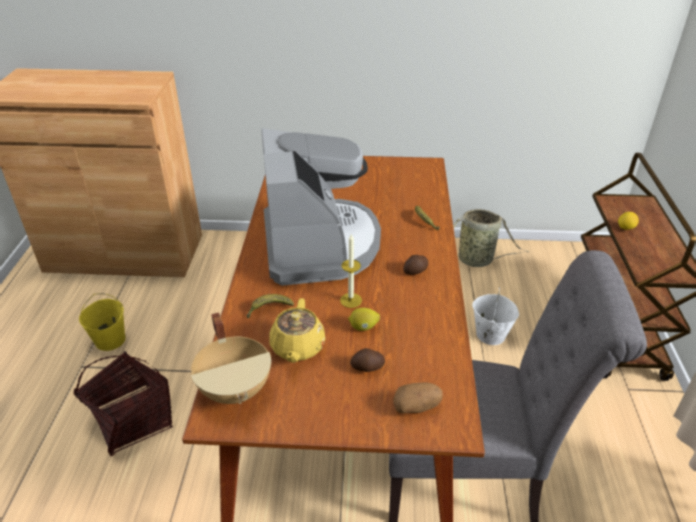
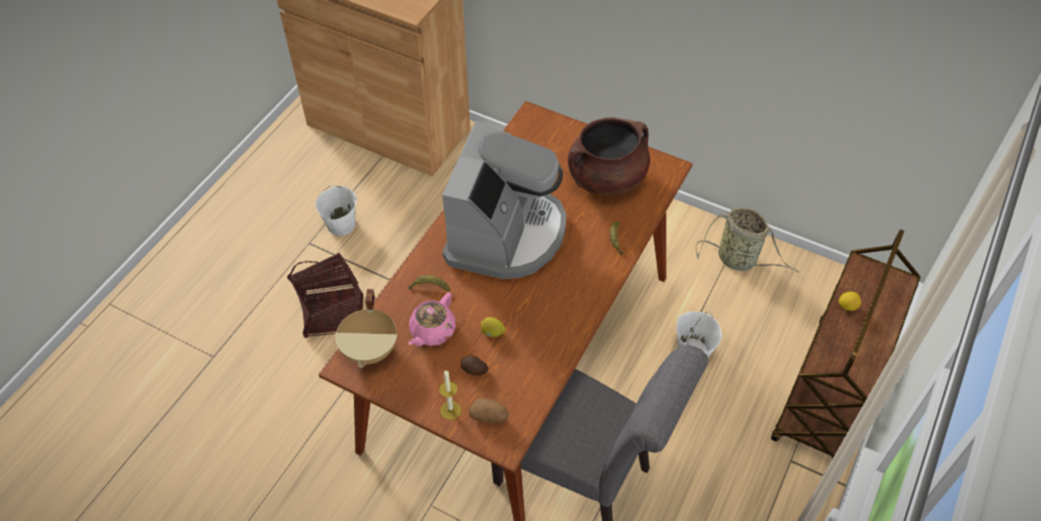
camera: 25 degrees right, 15 degrees up
(110, 340) = (341, 224): yellow bucket -> white bucket
(297, 347) = (432, 331): yellow teapot -> pink teapot
(351, 300) = (498, 303): candle -> candle (450, 410)
(381, 184) = (606, 179): none -> brown cooking pot
(416, 271) = (570, 293): potato -> none

